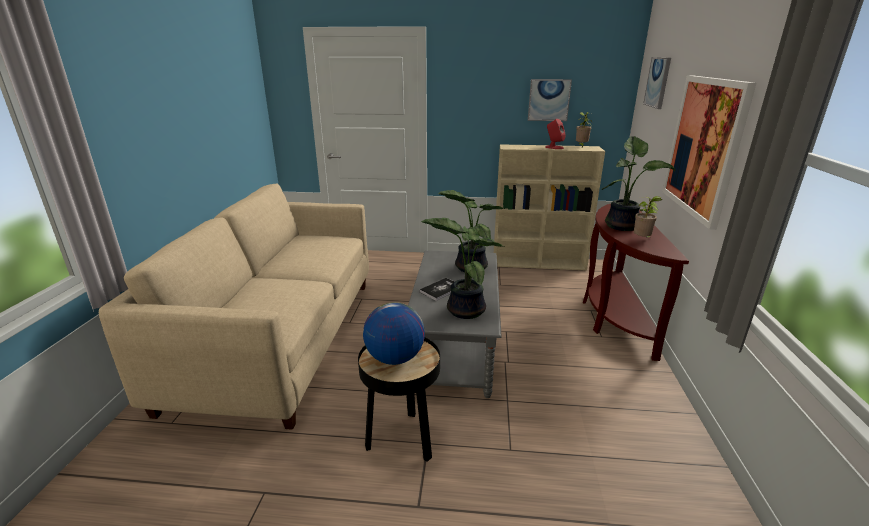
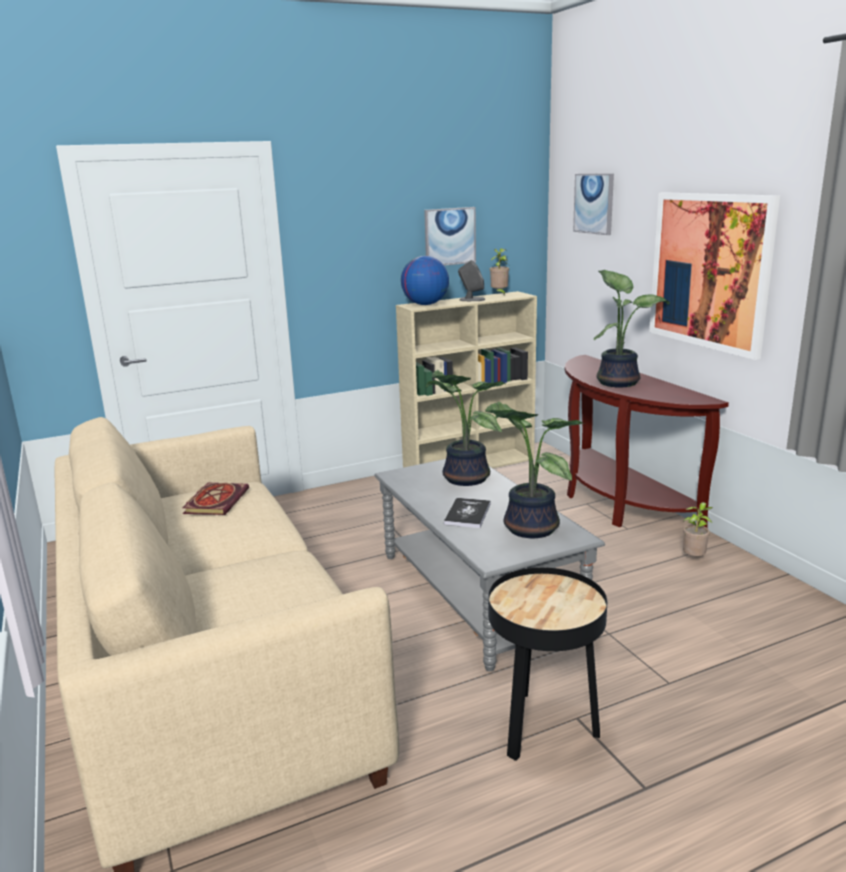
camera: 30 degrees left, 5 degrees down
(320, 243) = (216, 501): none -> book
(394, 358) = (540, 603): globe -> globe (425, 304)
(554, 147) = (471, 299): red speaker -> grey speaker
(642, 240) = (659, 392): potted plant -> potted plant (694, 558)

